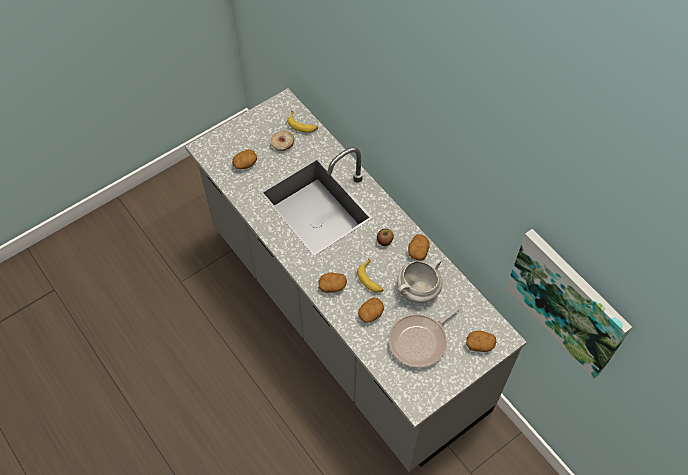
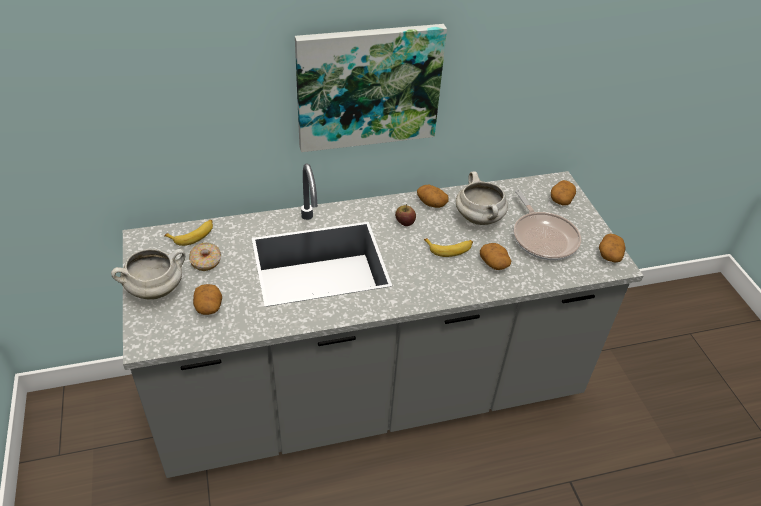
camera: 70 degrees left, 15 degrees down
(246, 131) = (156, 289): none -> white cooking pot
(332, 286) = (442, 282): potato -> potato (609, 254)
(567, 302) = (609, 67): picture -> picture (368, 86)

